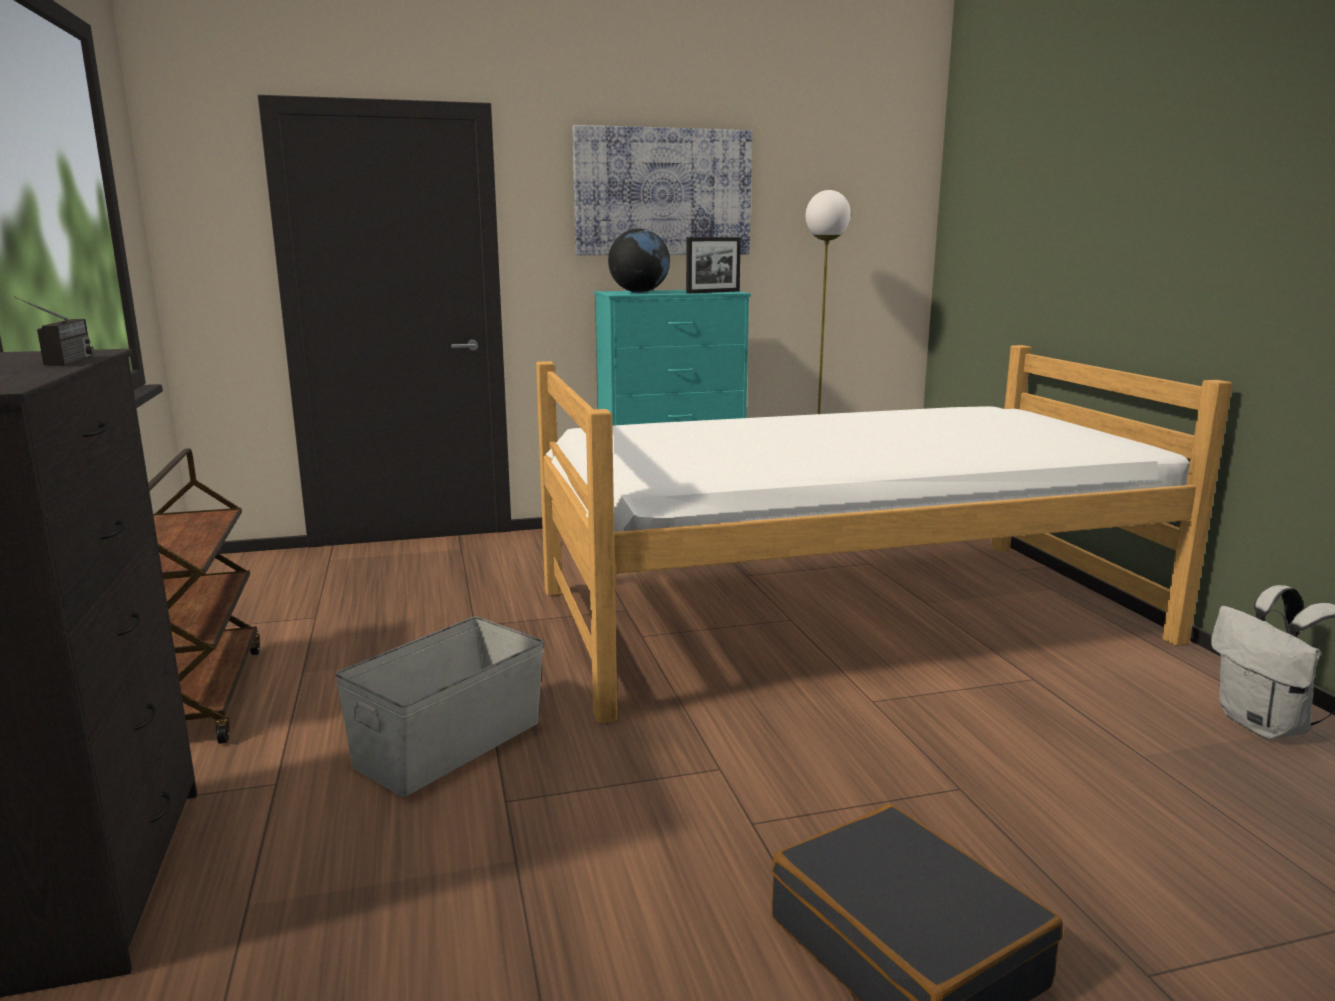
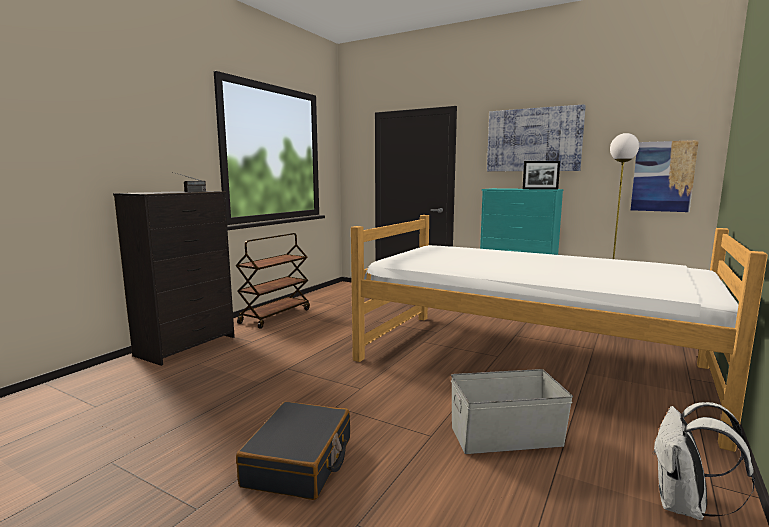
camera: 45 degrees right, 5 degrees down
(451, 744) = (304, 349): grey storage box -> grey storage box (506, 436)
(639, 292) = (505, 188): globe -> none
(864, 264) = (663, 176): none -> picture

